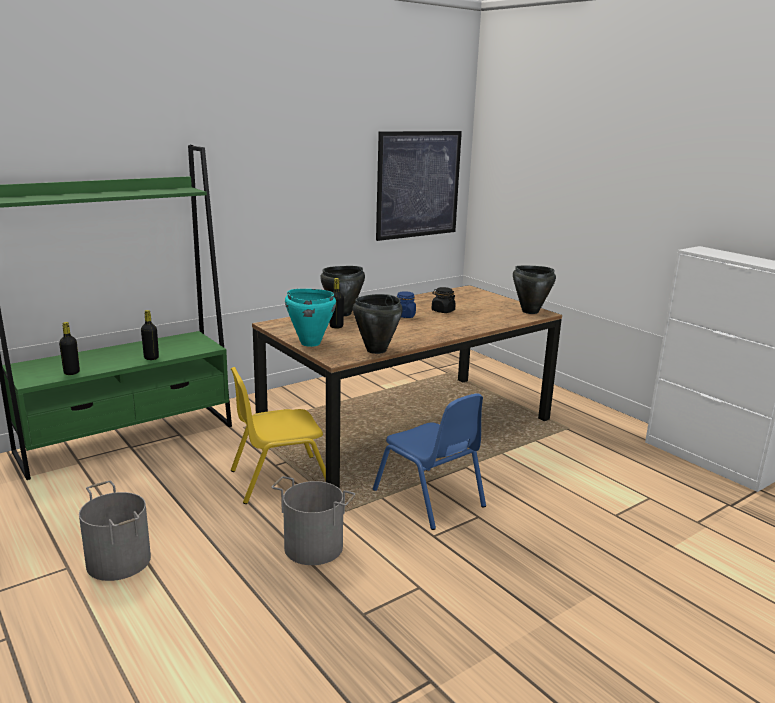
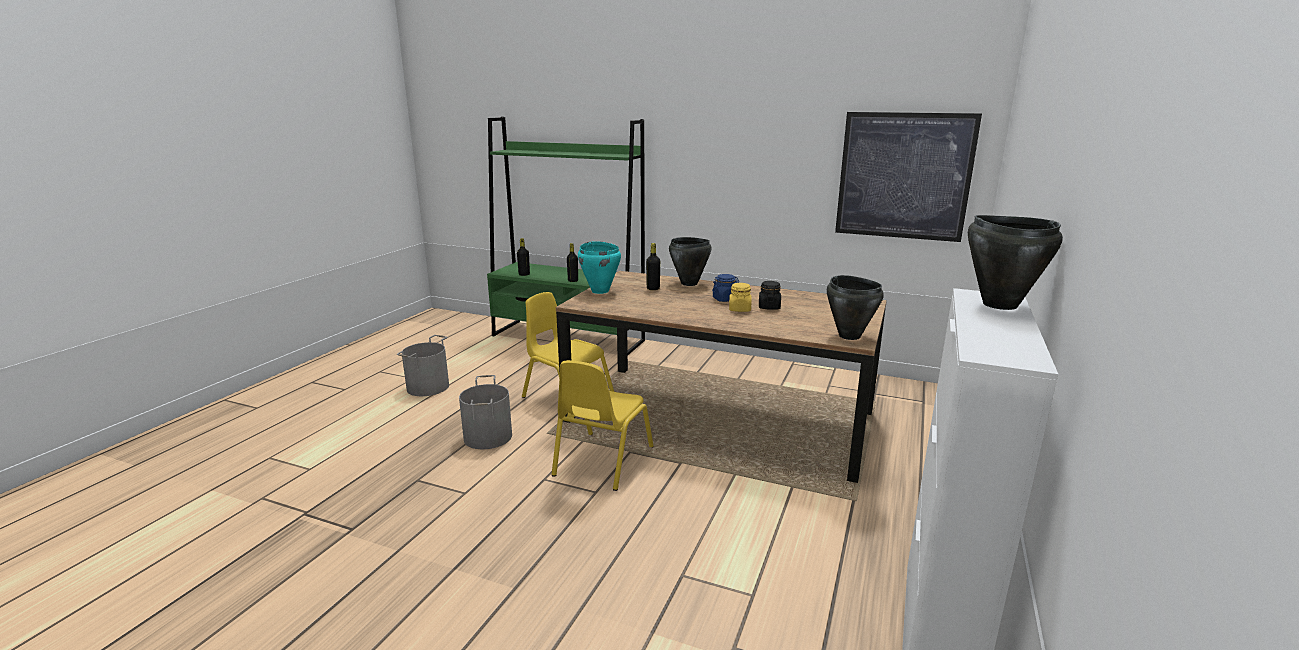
camera: 60 degrees right, 0 degrees up
(376, 350) = (615, 309): black cooking pot -> black cooking pot (999, 304)
(429, 498) = (602, 461): blue chair -> yellow chair
(436, 318) = (739, 309): none -> yellow jar

